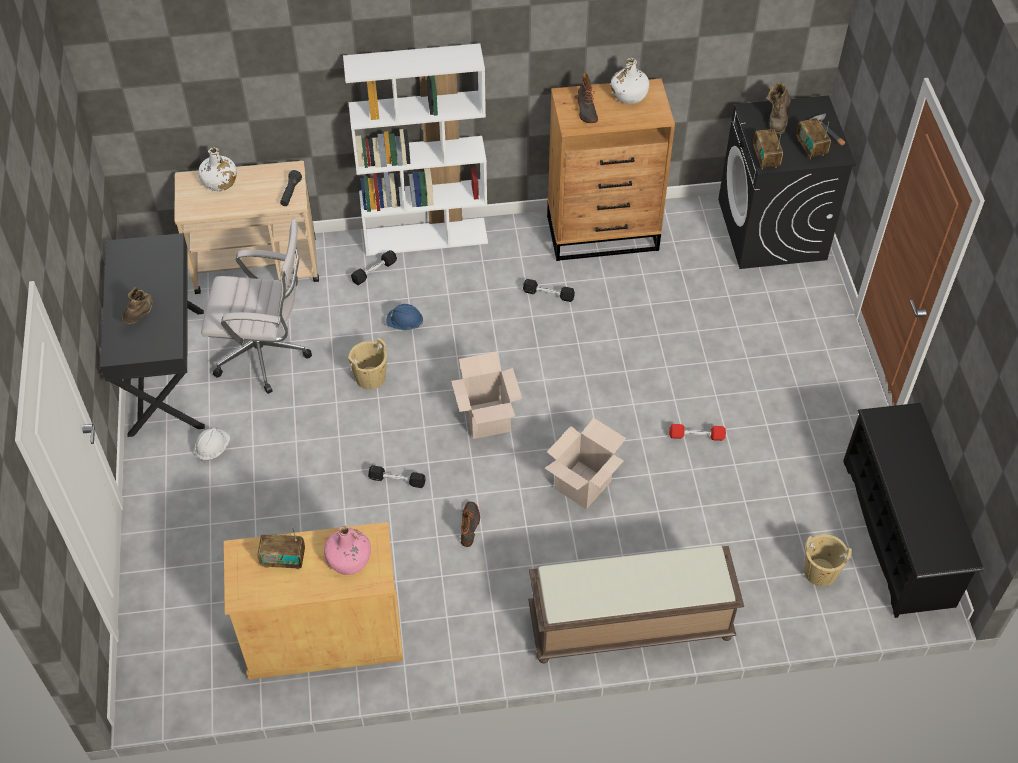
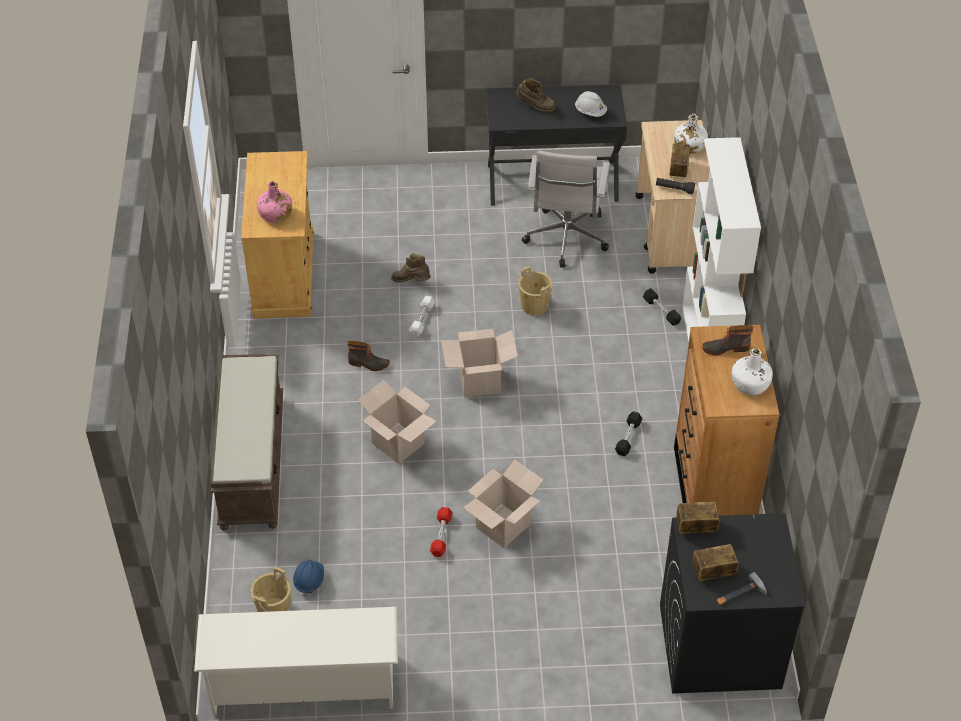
camera: 95 degrees right, 5 degrees down
(213, 449) = (469, 211): white hard hat -> white hard hat (590, 112)
(283, 559) = (283, 180): radio -> radio (678, 170)
(397, 480) = (422, 320): black dumbbell -> white dumbbell
(404, 324) = (595, 330): blue hard hat -> blue hard hat (309, 581)
(674, 387) = (503, 526): none -> cardboard box
(777, 120) = (759, 548): brown boot -> brown boot (411, 282)
(898, 533) = (303, 685): black shoe rack -> white shoe rack

